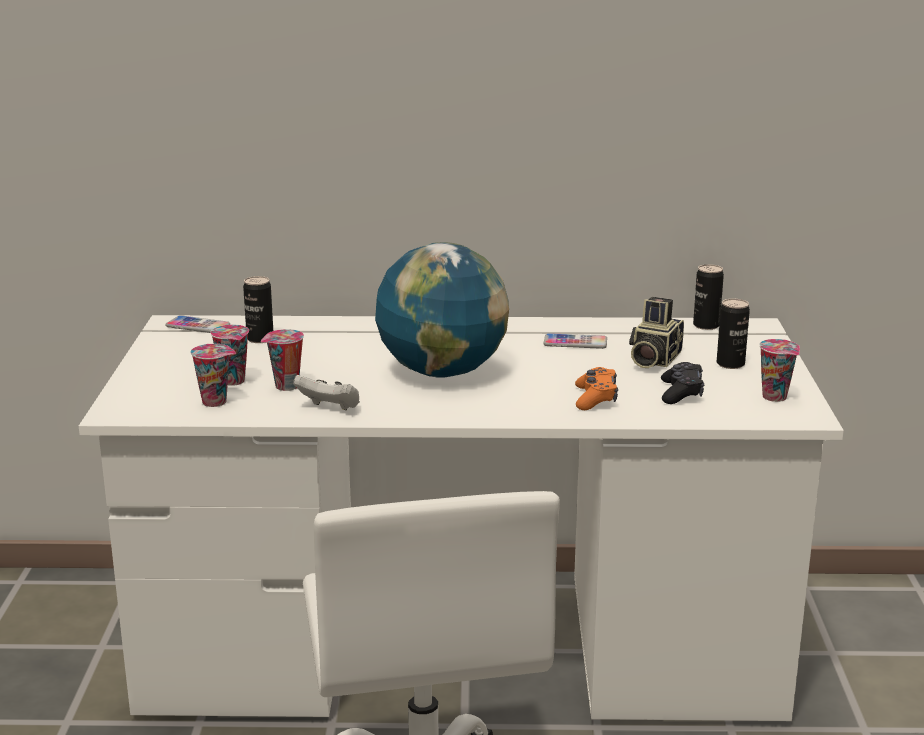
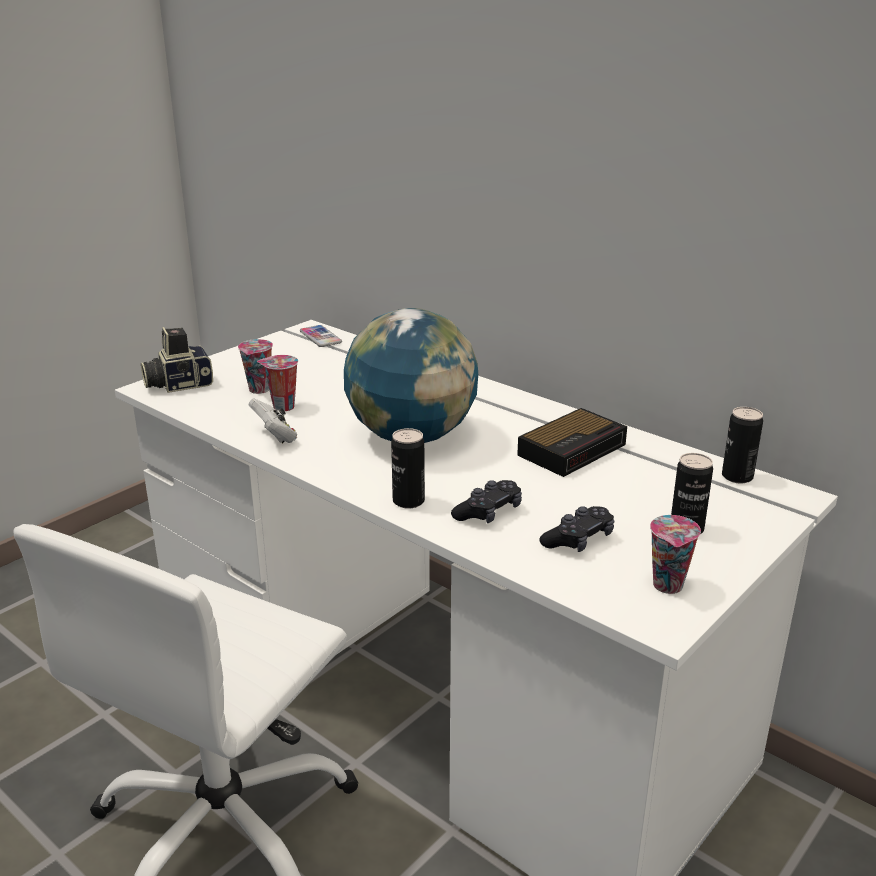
camera: 40 degrees right, 5 degrees up
(216, 402) = (218, 402): cup -> none
(260, 339) = (340, 361): can -> can (408, 501)
(575, 342) = (573, 449): phone -> alarm clock
(595, 398) = (488, 512): orange game controller -> black game controller
(652, 359) = (615, 493): camera -> camera (178, 384)

